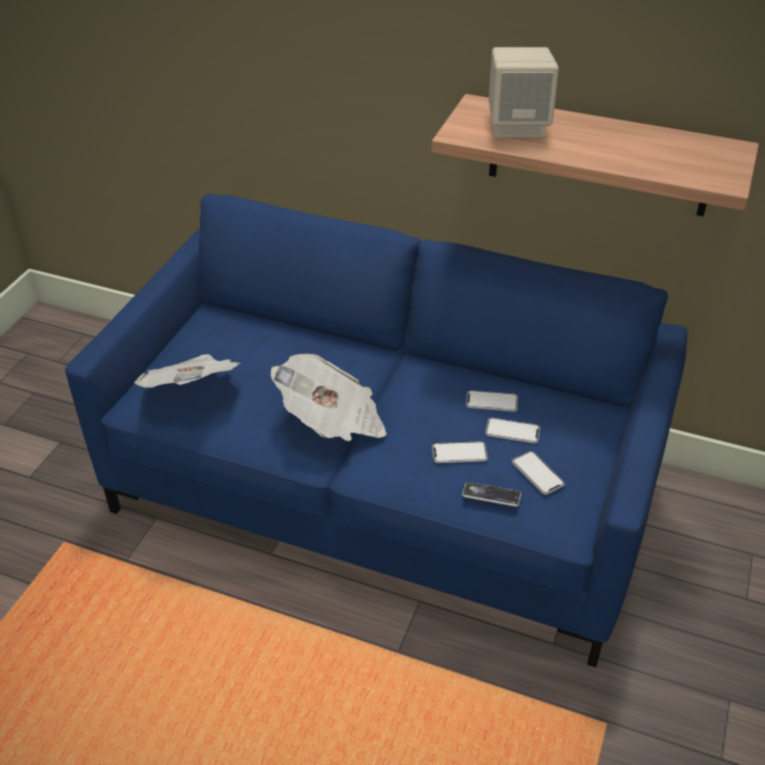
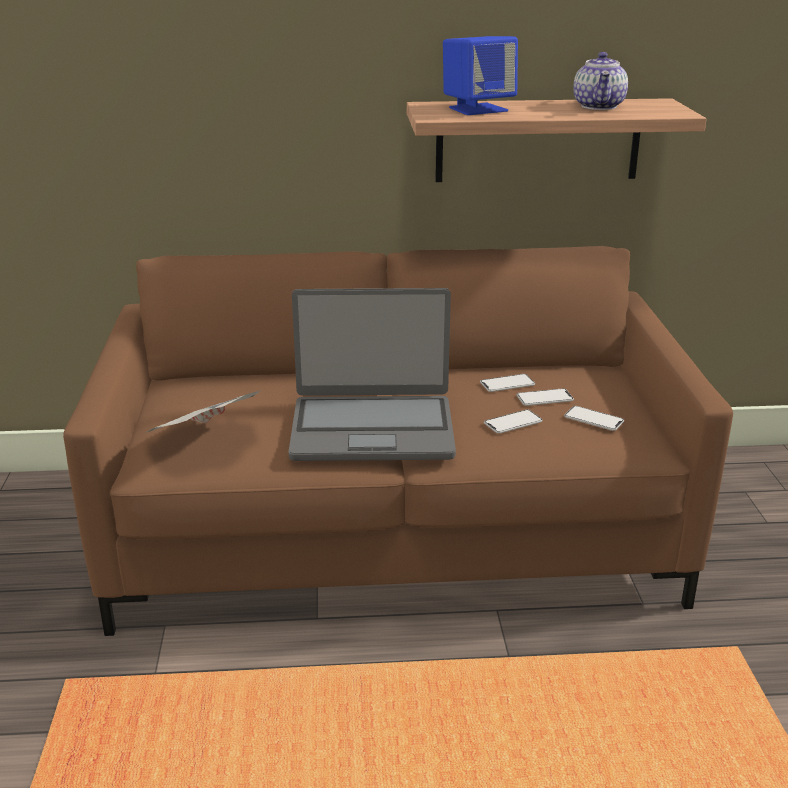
camera: 25 degrees left, 15 degrees down
(332, 421) = (372, 429): newspaper -> laptop
(383, 491) = (394, 536): blue sofa -> brown sofa
(491, 497) = (569, 444): phone -> none
(518, 126) = (478, 109): beige speaker -> blue speaker
(652, 146) = (599, 106): none -> teapot

